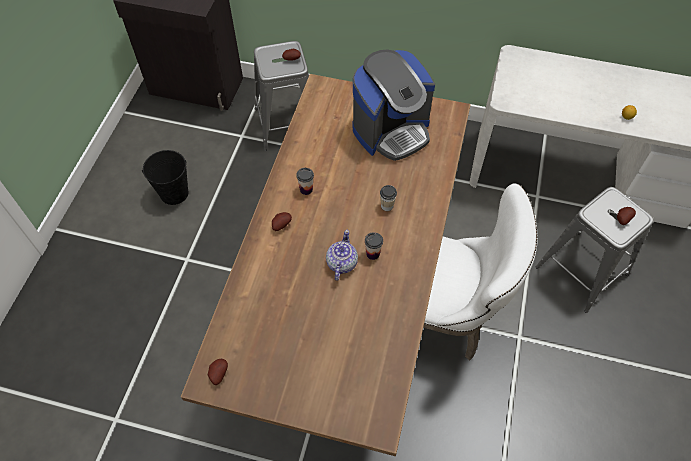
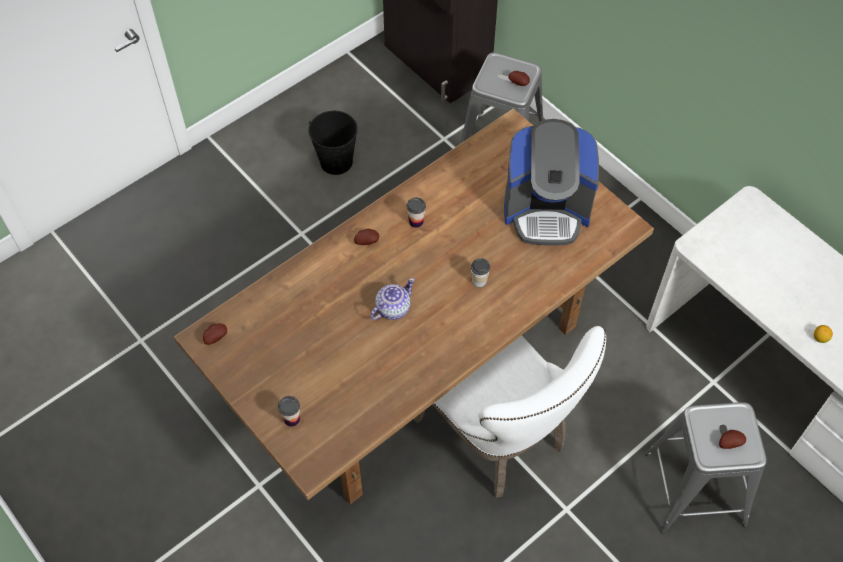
camera: 35 degrees right, 0 degrees up
(373, 254) = (428, 317): cup -> cup (291, 419)

